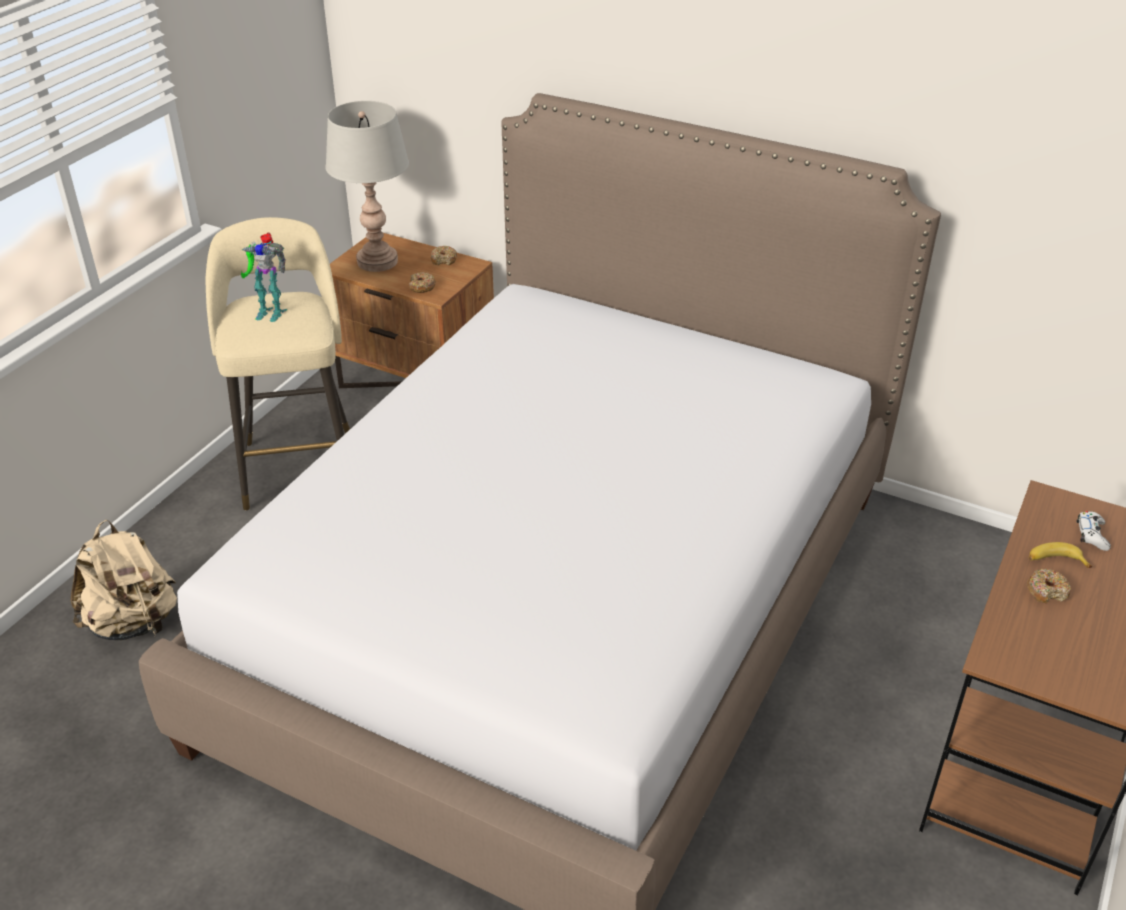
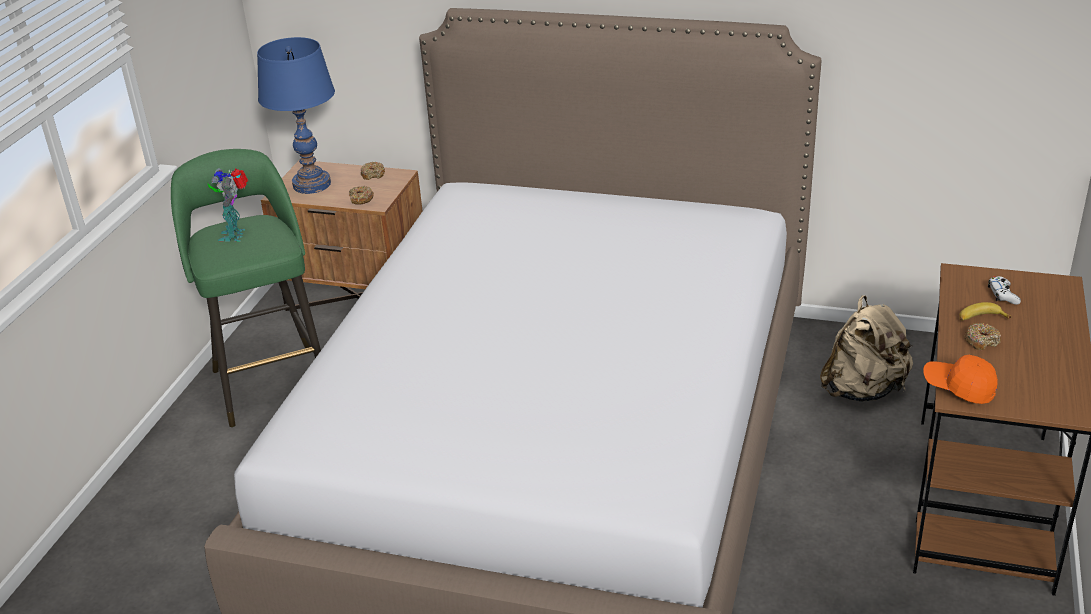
camera: 10 degrees left, 5 degrees down
(133, 623) = (156, 540): beige backpack -> beige backpack (863, 390)
(270, 311) = (235, 234): toy robot -> toy robot turned 90 degrees clockwise
(300, 466) = (271, 382): beige stool -> green stool
(377, 261) = (312, 184): grey table lamp -> blue table lamp
(1000, 647) = (959, 388): none -> orange cap

